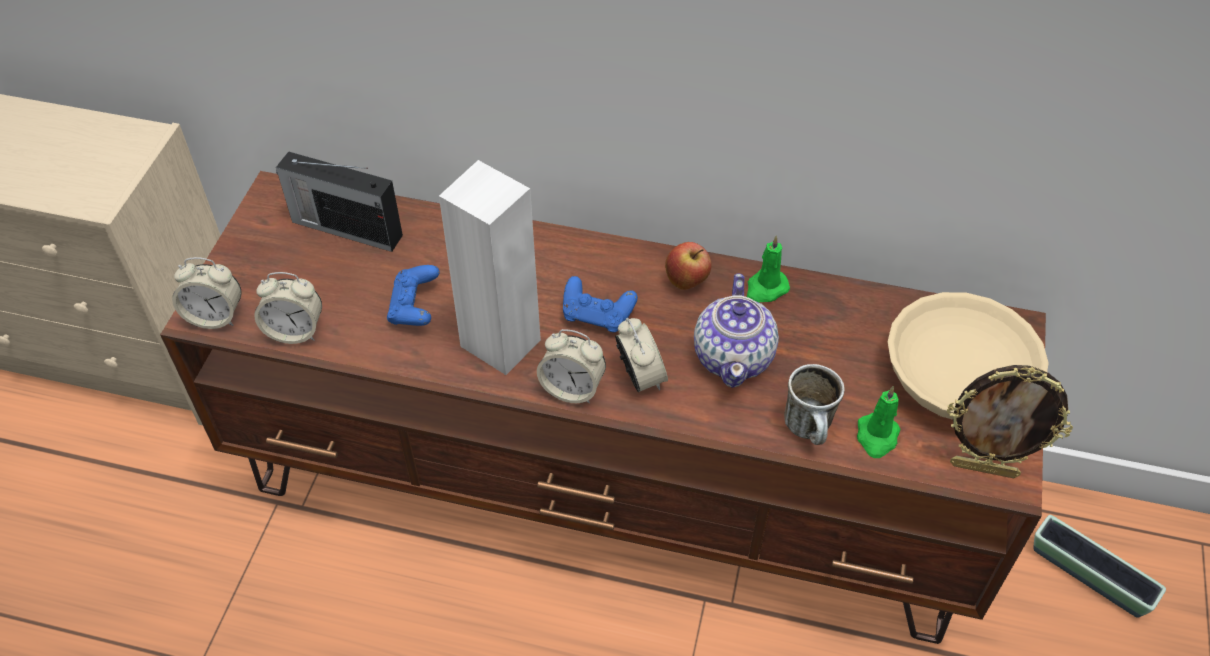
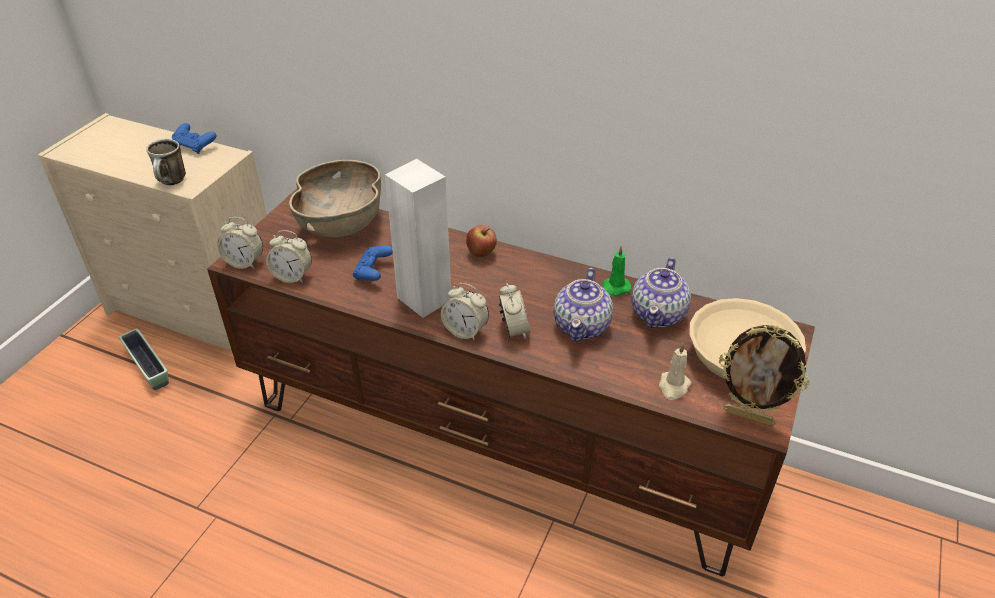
camera: 10 degrees right, 10 degrees down
(345, 227) = (342, 223): radio -> brown bowl
(597, 315) = (494, 291): blue game controller -> blue game controller (195, 146)
(687, 281) = (560, 278): apple -> apple (481, 254)
(810, 431) = (626, 377): mug -> mug (172, 182)
(835, 322) = (659, 314): none -> teapot
(877, 437) = (673, 387): green candle -> beige candle
(1089, 576) = (847, 547): planter -> planter (148, 367)

